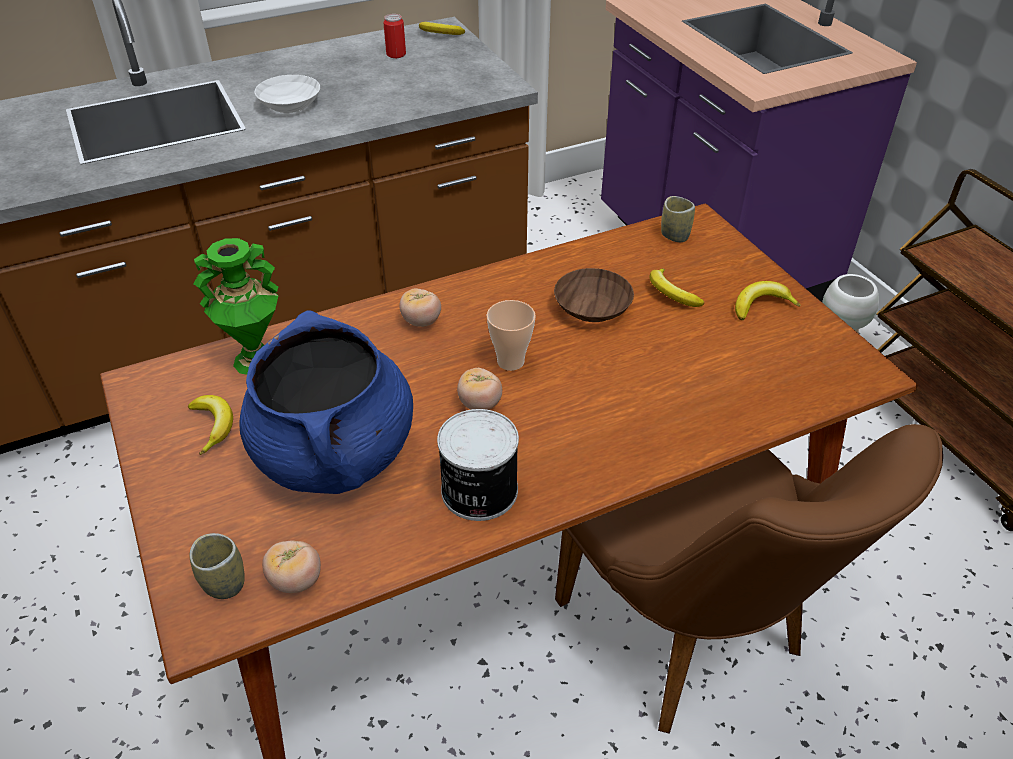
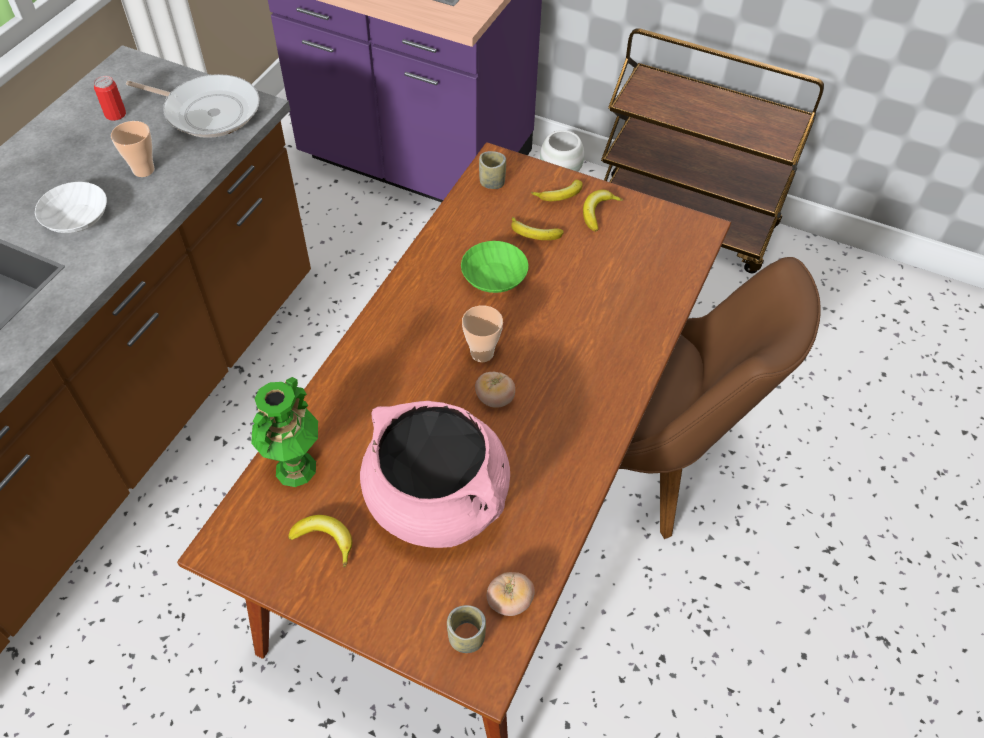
camera: 40 degrees left, 10 degrees up
(335, 454) = (438, 500): blue cooking pot -> pink cooking pot
(372, 94) = (143, 170): none -> cup
(421, 321) = (386, 359): tomato -> none
(439, 34) = (132, 73): banana -> banana (560, 196)
(465, 76) = (208, 111): none -> frying pan
(478, 491) = (557, 462): can -> none
(592, 307) = (493, 275): brown bowl -> green bowl

